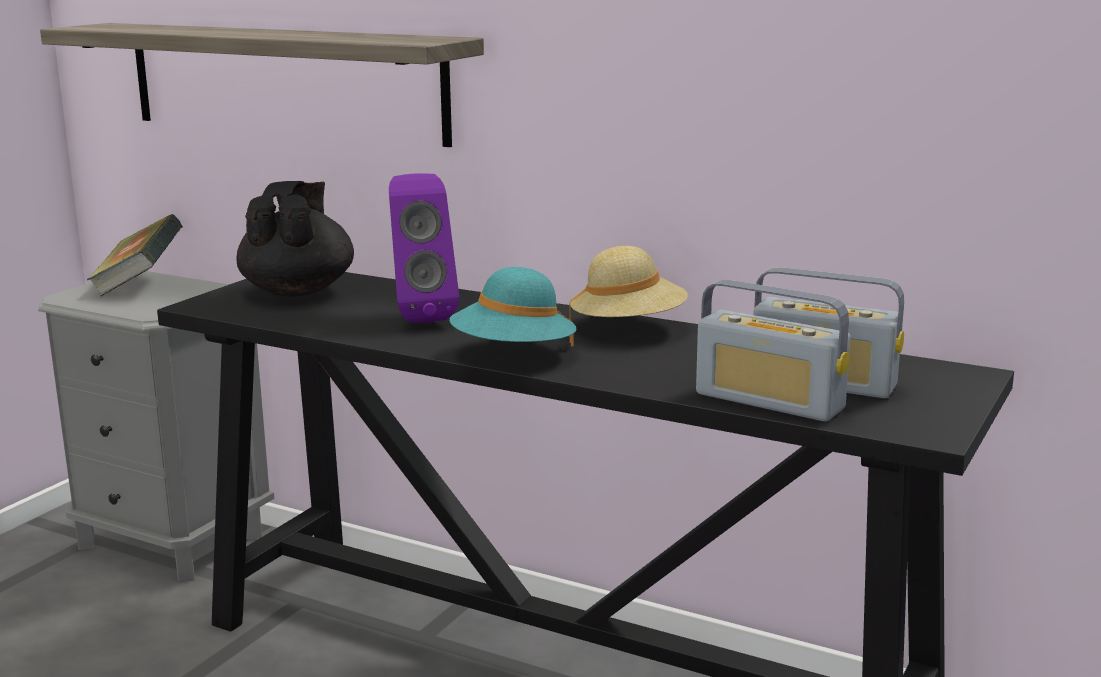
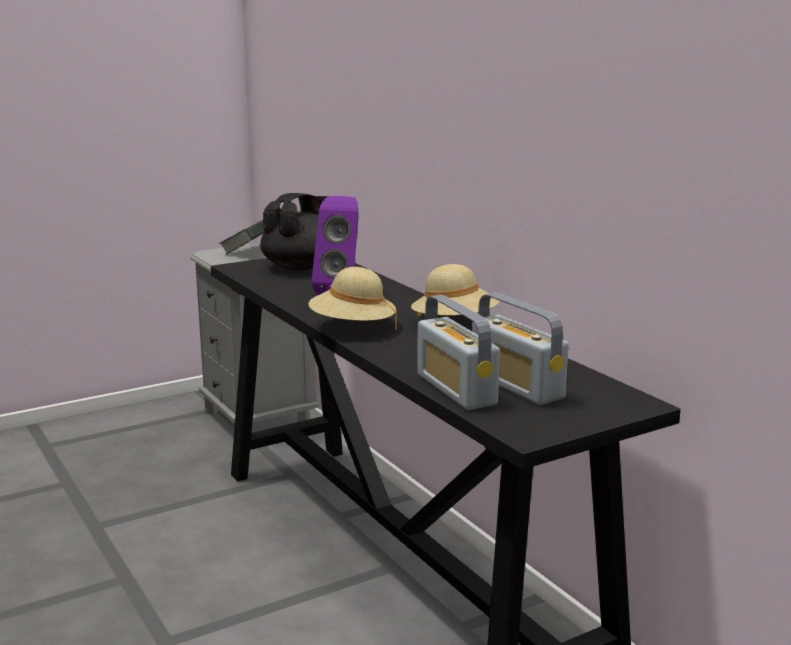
camera: 30 degrees right, 0 degrees up
(284, 81) = (330, 126): shelf -> none
(513, 354) = (352, 328): turquoise hat -> beige hat

